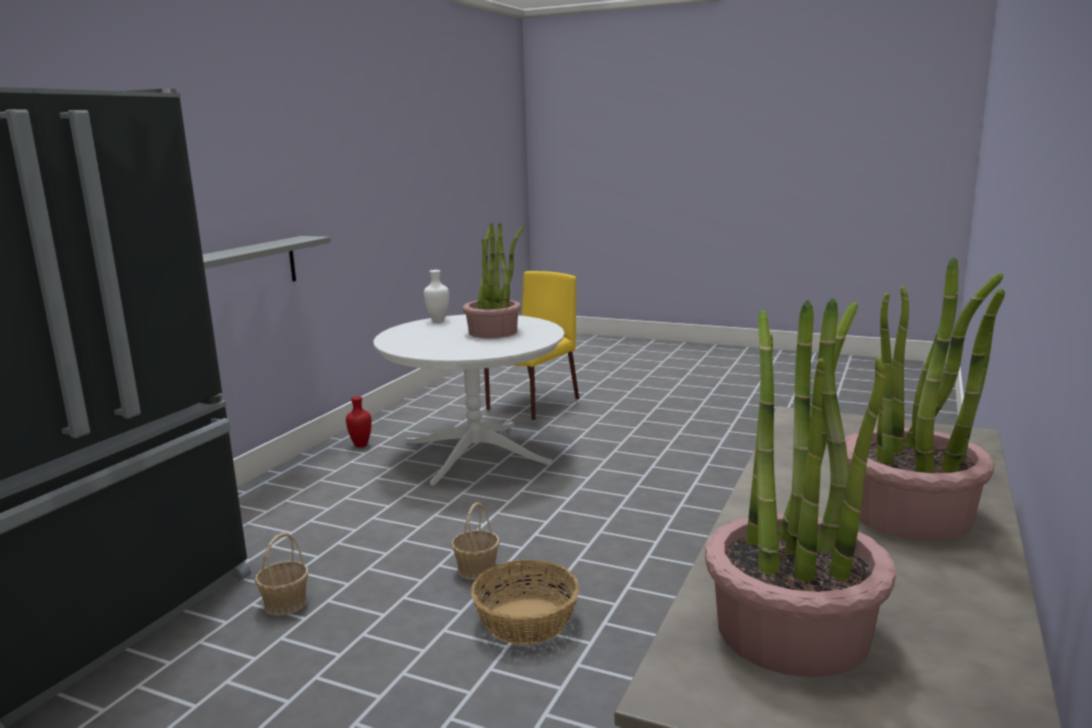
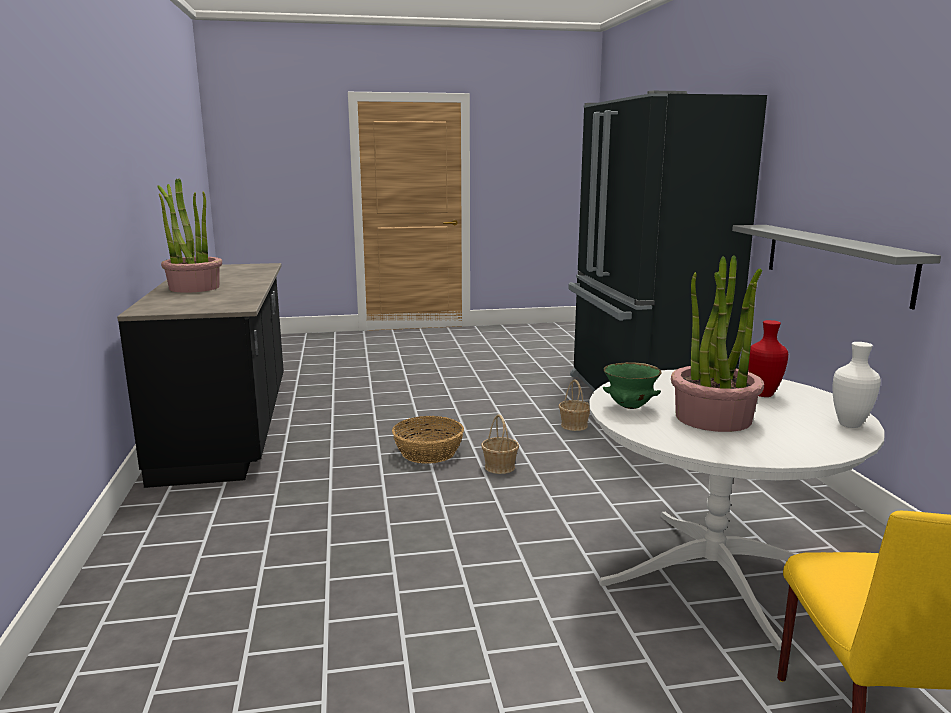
camera: 145 degrees right, 0 degrees up
(360, 445) = (845, 539): red vase -> red vase (764, 394)
(521, 343) = (630, 407): none -> green bowl
(793, 628) = (241, 271): potted plant -> none

